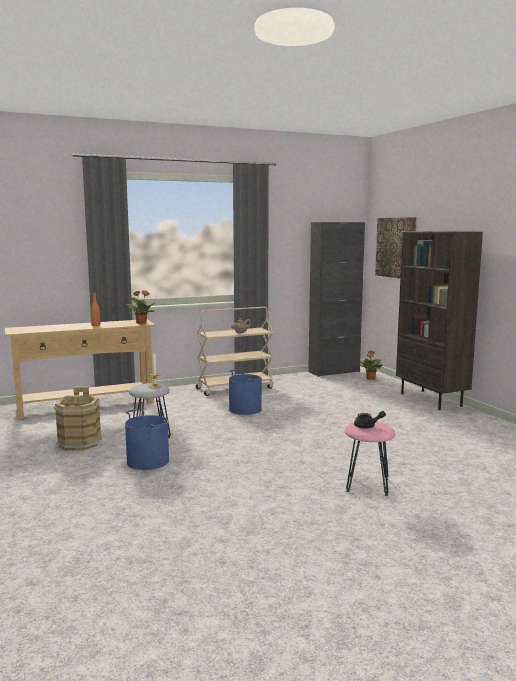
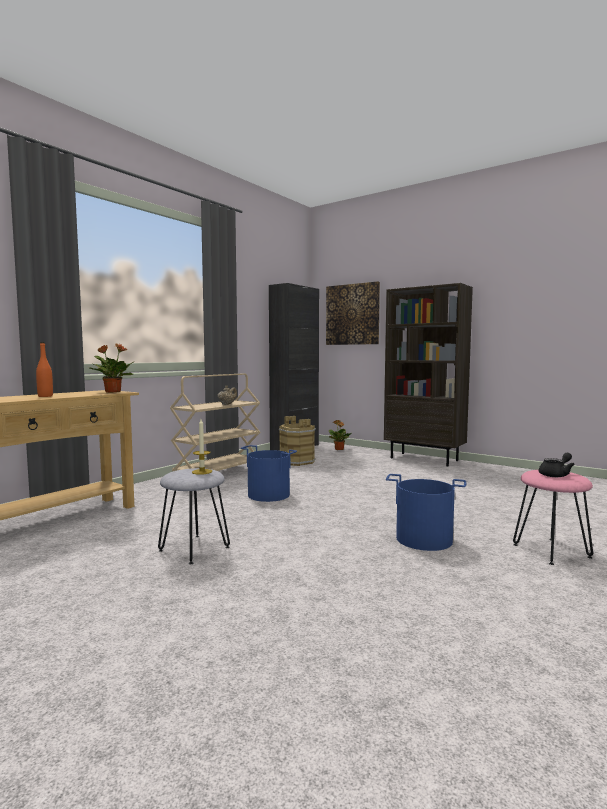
camera: 30 degrees left, 5 degrees down
(80, 442) = (89, 588): brown bucket -> brown bucket (297, 461)
(148, 461) = (251, 590): blue bucket -> blue bucket (424, 539)

